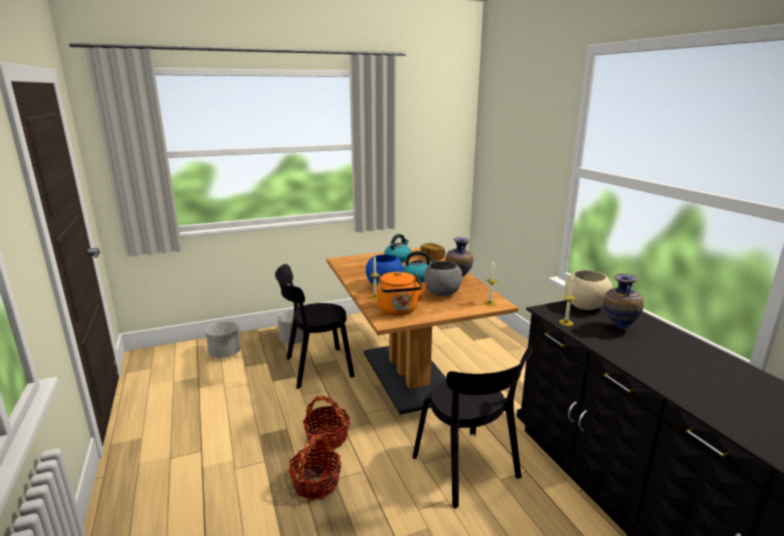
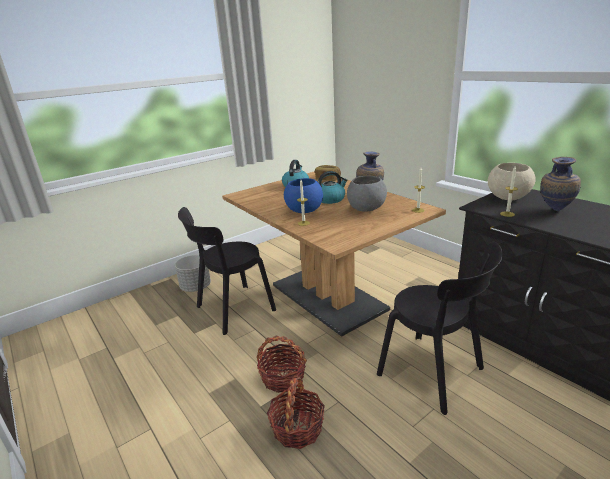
camera: 15 degrees left, 5 degrees up
(225, 354) = (126, 316): grey planter -> none
(399, 310) = (339, 232): orange kettle -> none

